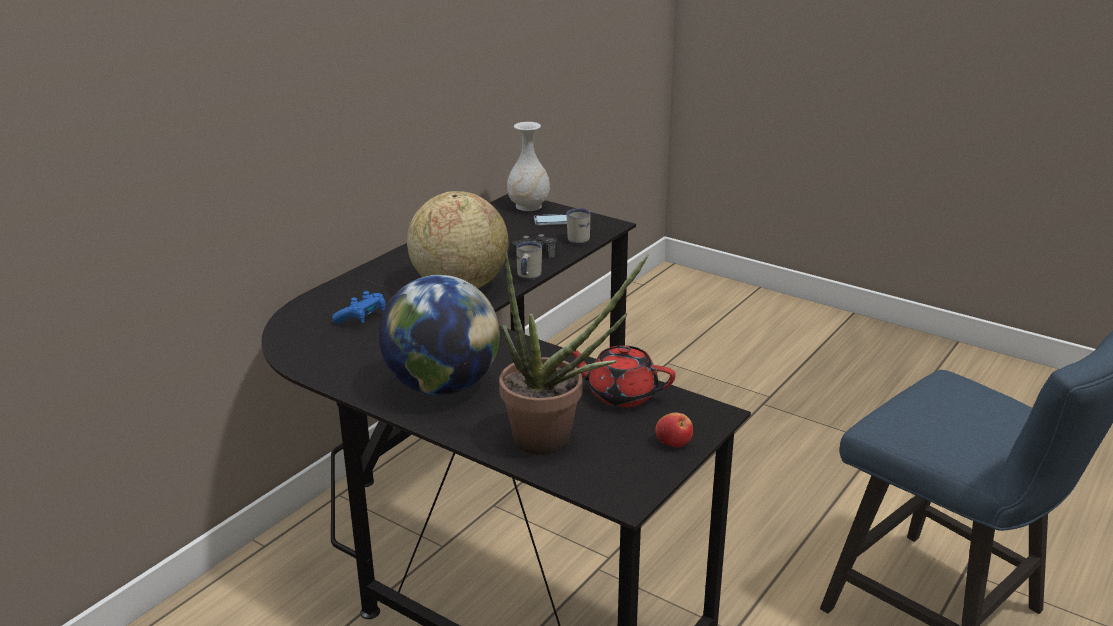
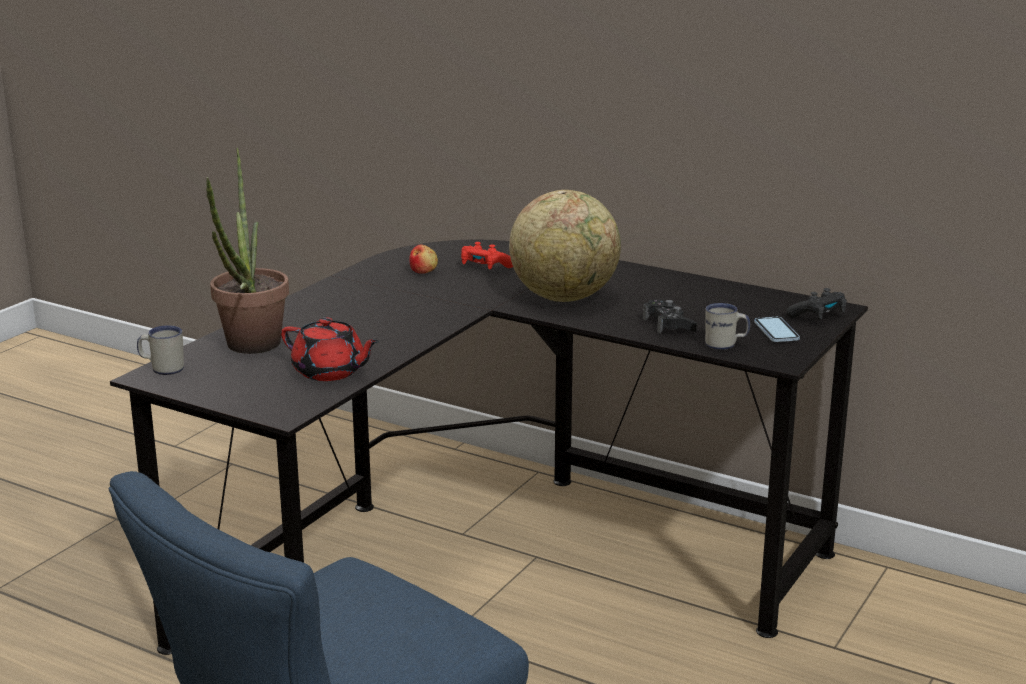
camera: 85 degrees right, 5 degrees down
(362, 318) = (484, 267): blue game controller -> red game controller
(442, 386) = (352, 304): globe -> none
(527, 277) = (598, 324): white mug -> white mug (162, 368)
(529, 206) = (818, 316): white vase -> black game controller
(621, 394) = (330, 372): red teapot -> red teapot turned 105 degrees clockwise
(673, 442) = (236, 394): apple -> apple (423, 271)

